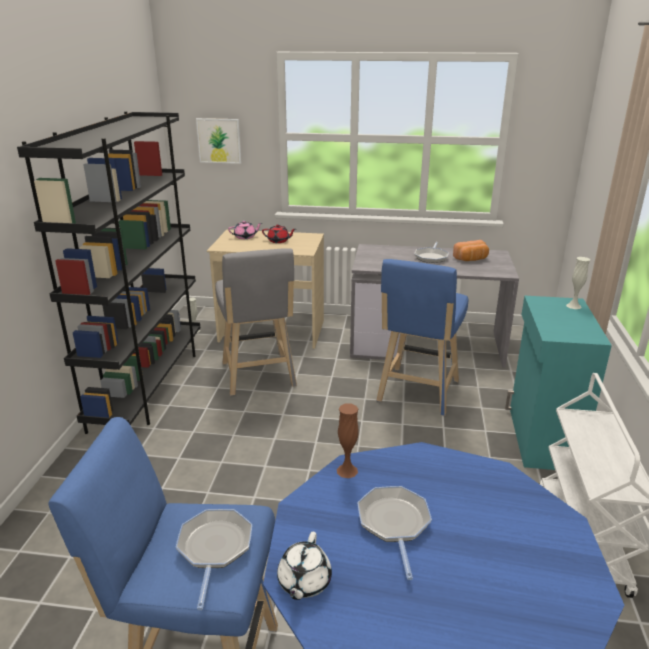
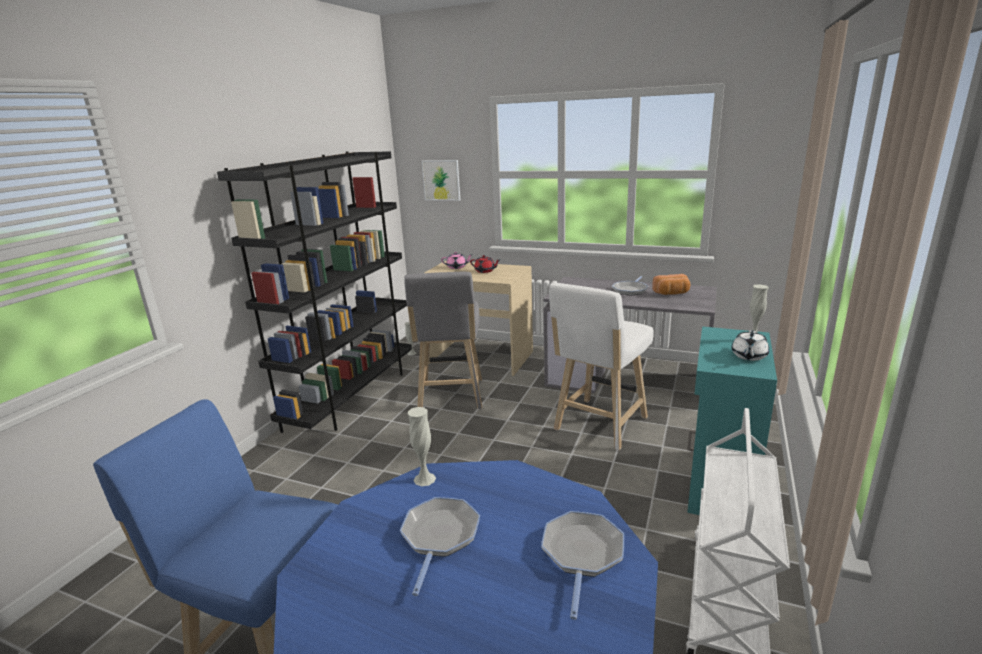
camera: 15 degrees right, 5 degrees down
(214, 548) = (262, 536): frying pan -> frying pan (582, 554)
(304, 582) = (315, 581): white teapot -> white teapot (748, 356)
(347, 471) = (424, 479): brown vase -> white vase
(416, 393) = (598, 426): blue stool -> white stool

